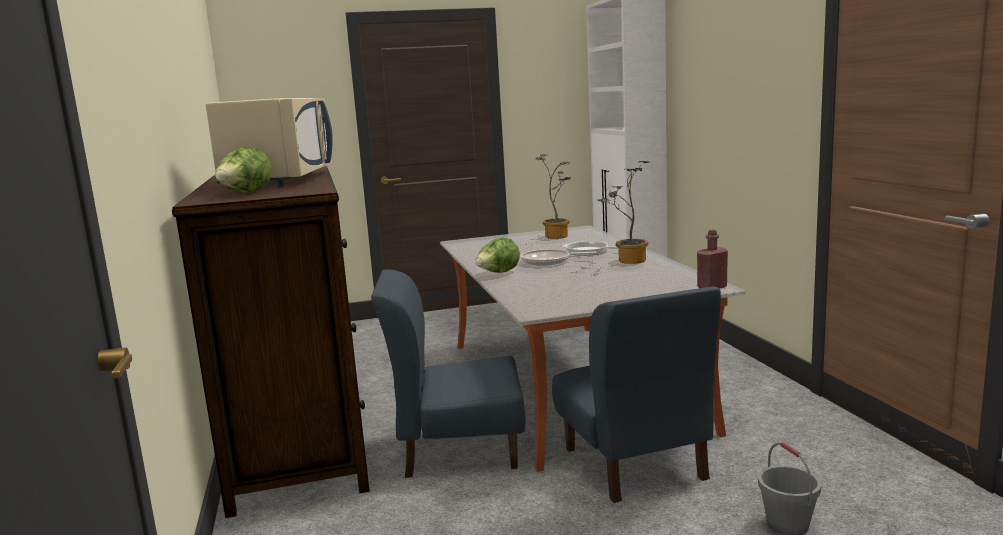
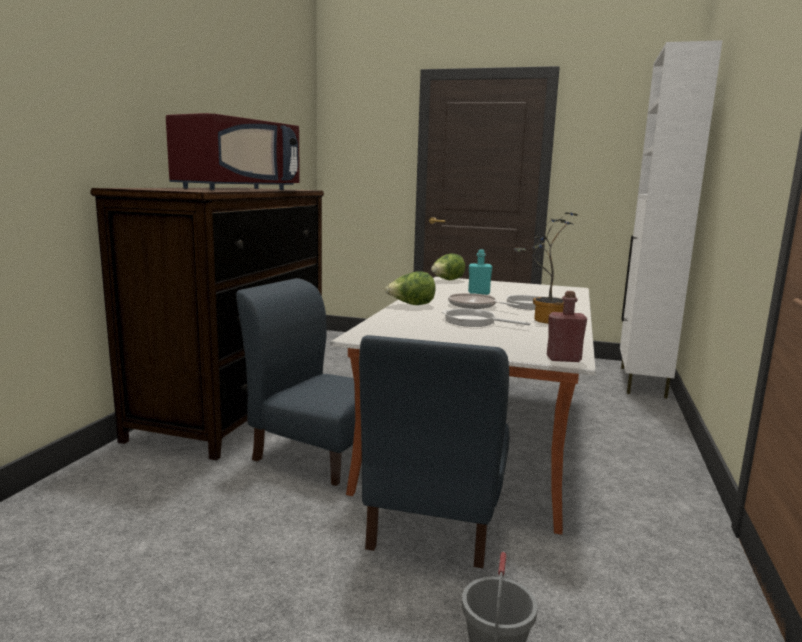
camera: 30 degrees right, 0 degrees up
(245, 193) = (165, 188): lettuce -> lettuce (447, 280)
(280, 180) = (238, 189): beige microwave -> red microwave
(522, 249) = (478, 293): none -> turquoise bottle
(558, 235) = (536, 290): potted plant -> none
(584, 275) = (473, 322): none -> frying pan

